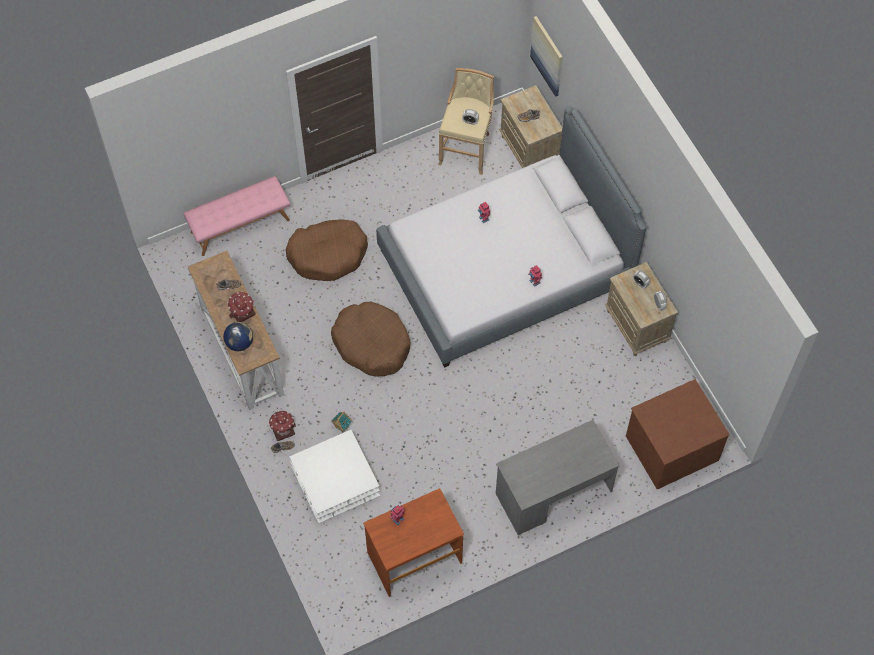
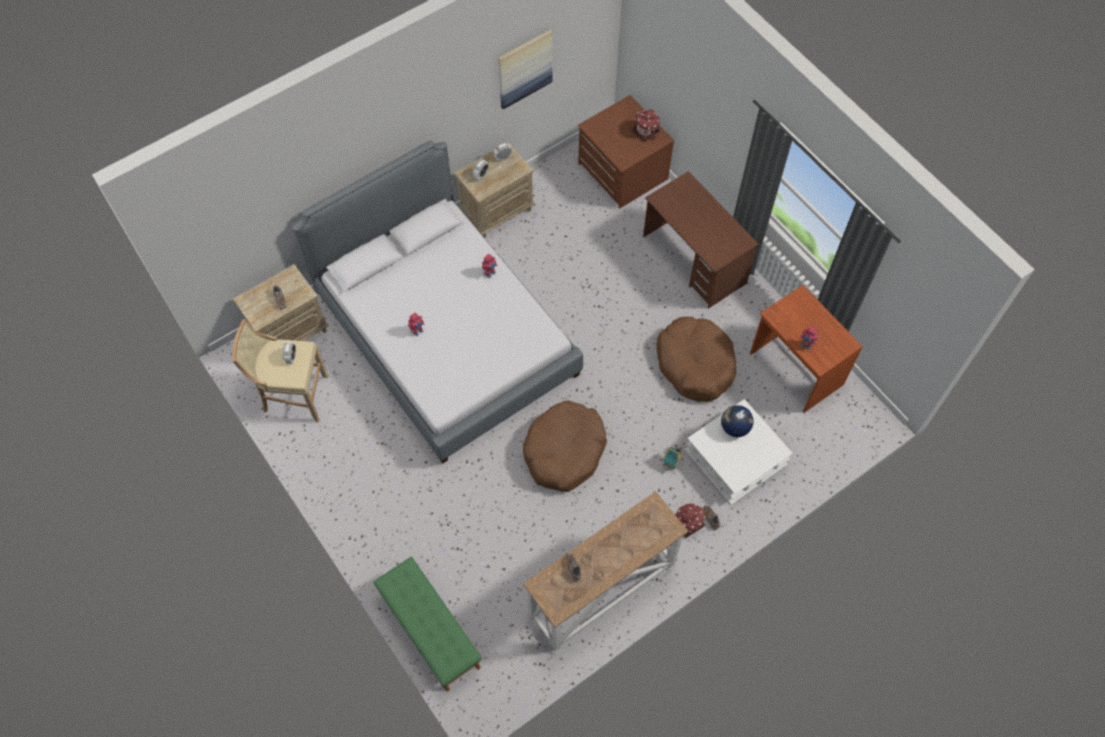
camera: 100 degrees left, 0 degrees up
(239, 343) = (647, 539): globe -> globe (734, 427)
(240, 225) = (430, 631): pink bench -> green bench
(242, 312) = (605, 545): toy house -> toy house (645, 130)
(328, 254) = (456, 519): brown dog bed -> brown dog bed (695, 364)
(547, 56) = (223, 253): picture -> picture (524, 68)
(553, 492) = (694, 260): grey desk -> brown desk

